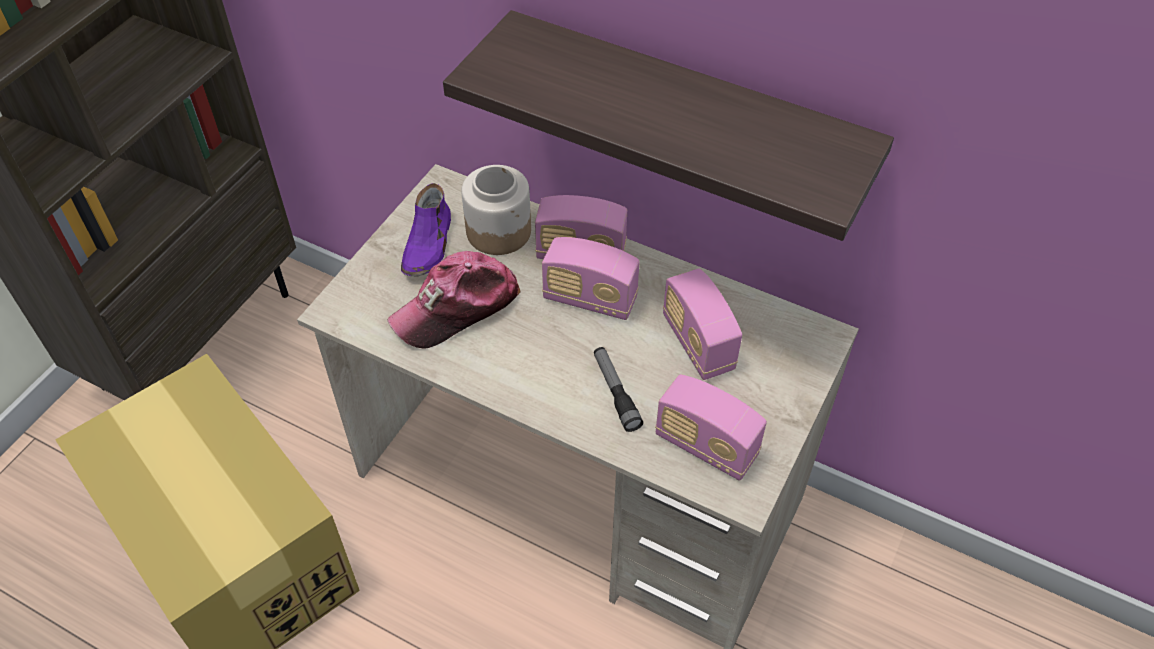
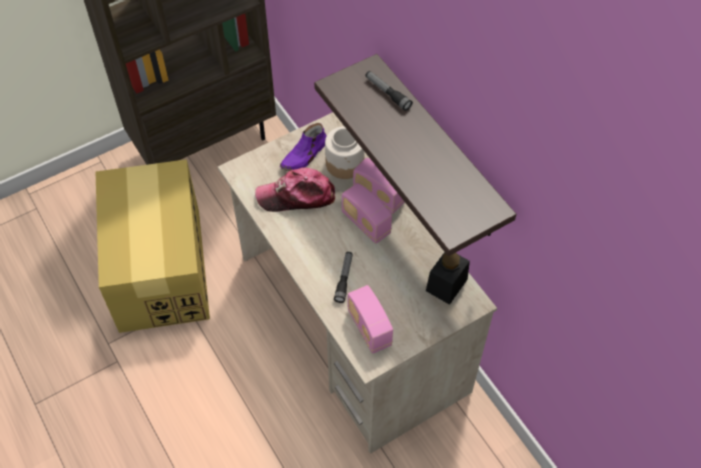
camera: 30 degrees right, 5 degrees up
(571, 54) = (387, 93): none -> flashlight
(697, 343) = (404, 274): radio -> none
(768, 330) = (446, 285): none -> black jar

